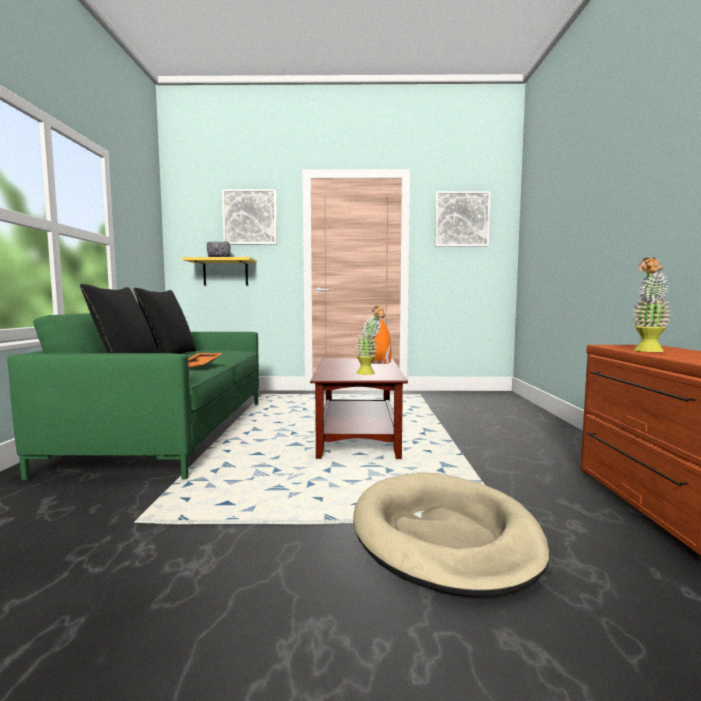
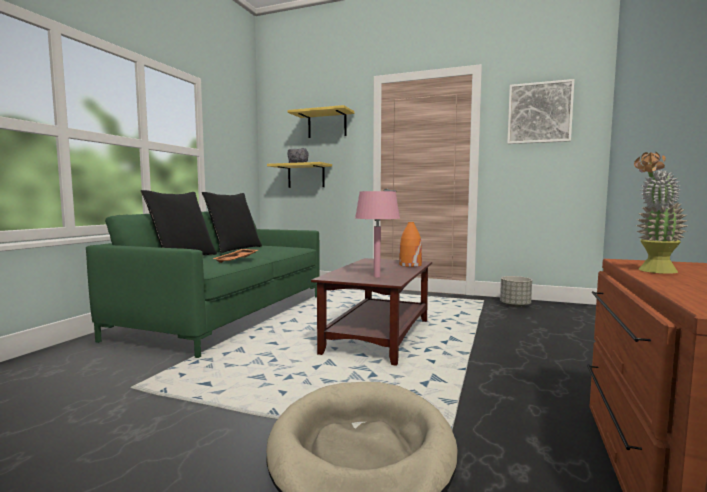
camera: 20 degrees right, 0 degrees up
(250, 217) = (327, 125): picture -> yellow shelf
(369, 374) = (376, 276): potted plant -> pink table lamp
(449, 396) = (514, 305): none -> grey planter

